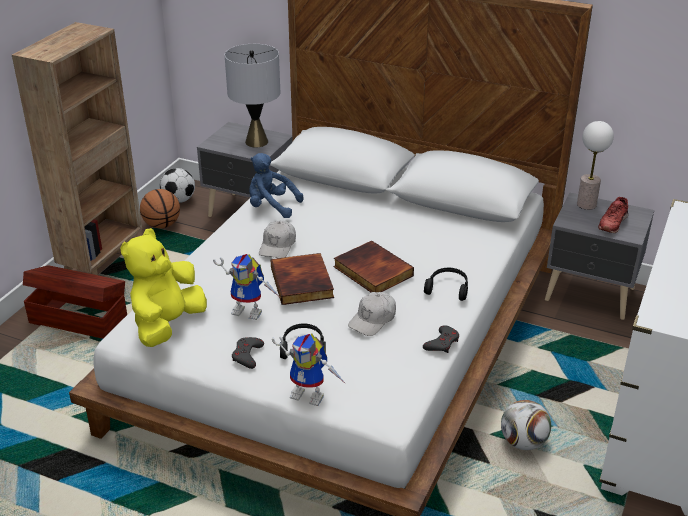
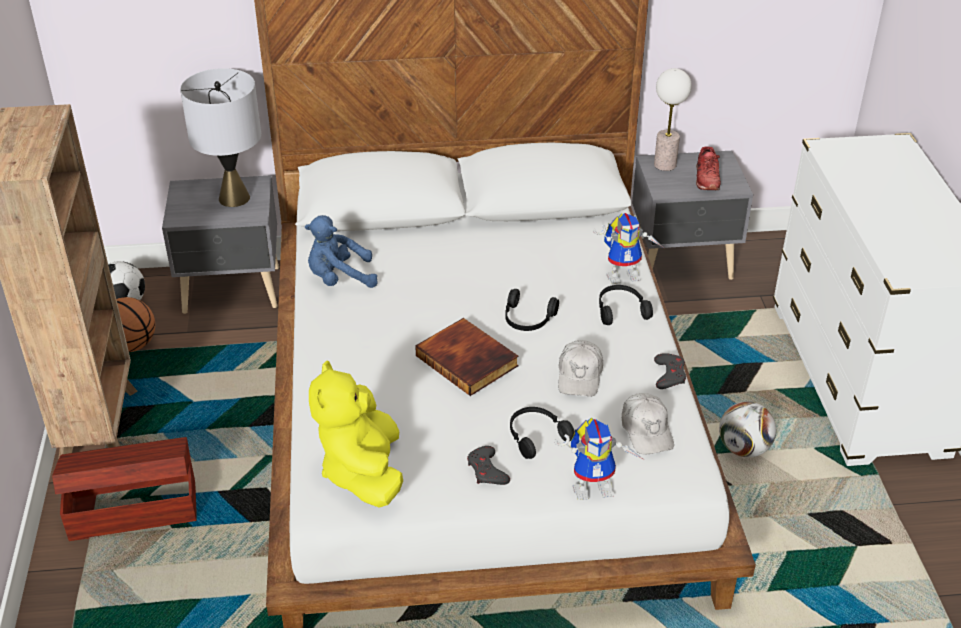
camera: 30 degrees left, 5 degrees up
(250, 311) = (443, 416): toy robot -> toy robot (624, 274)
(278, 246) = (396, 326): white cap -> white cap (647, 430)
(371, 271) = (527, 319): book -> black headphones

